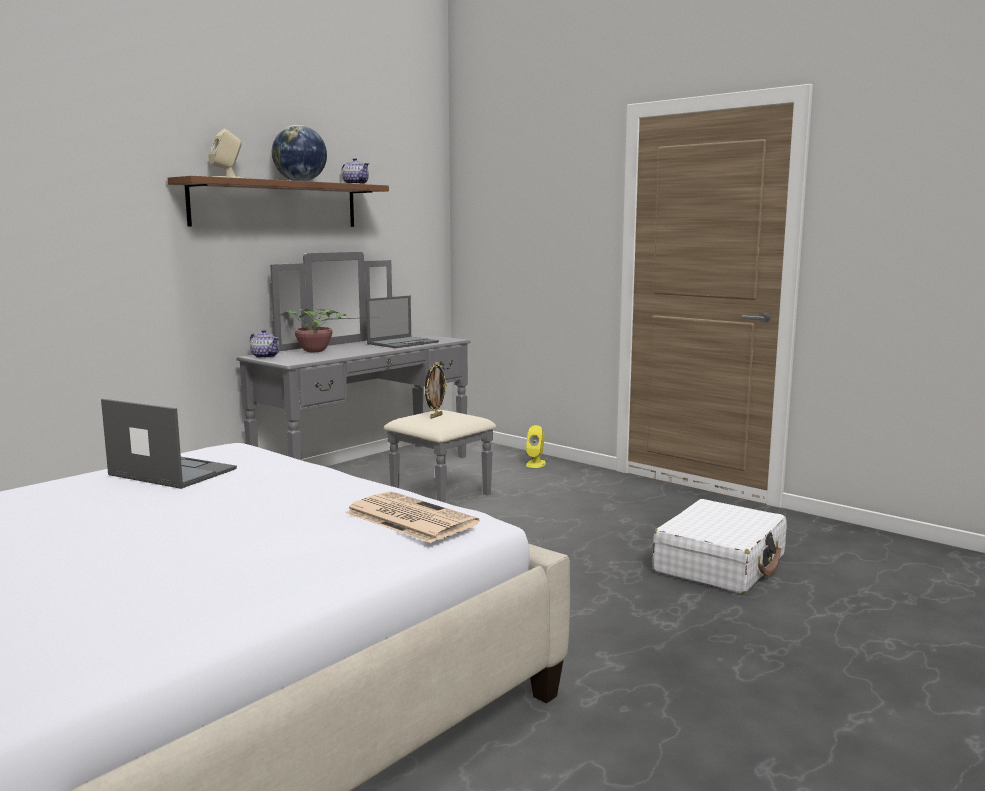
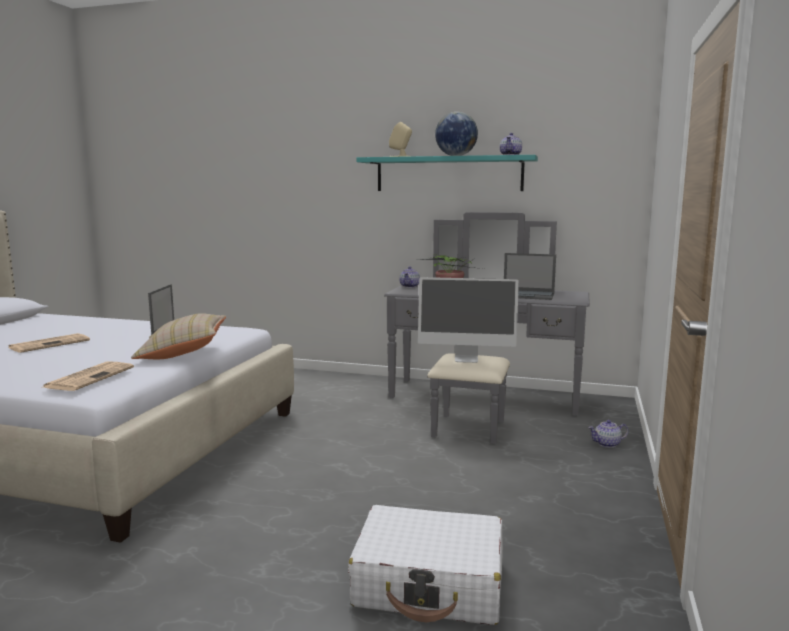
camera: 65 degrees right, 0 degrees up
(87, 548) = (50, 344): none -> newspaper
(276, 204) = (448, 174): brown shelf -> turquoise shelf
(324, 478) = (182, 353): none -> beige pillow
(435, 416) = (466, 359): picture frame -> monitor
(536, 464) = (607, 444): yellow speaker -> teapot

